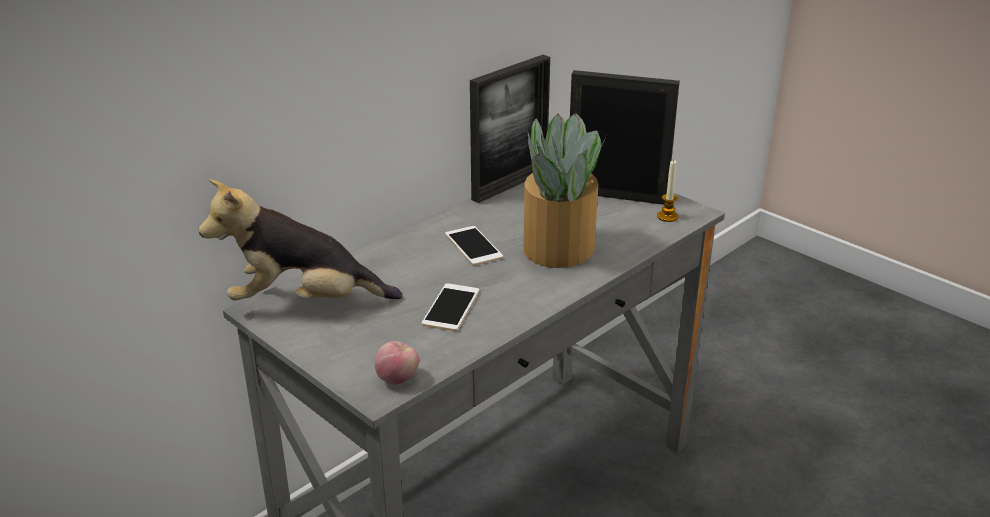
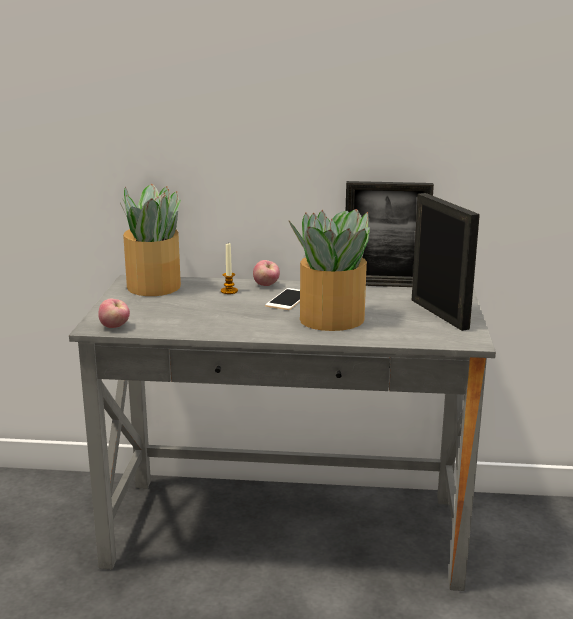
camera: 50 degrees right, 10 degrees down
(304, 302) = (154, 285): plush toy -> potted plant
(415, 240) = (266, 285): none -> apple
(451, 307) = (208, 315): phone -> none
(667, 217) = (444, 336): candle -> candle (229, 291)

